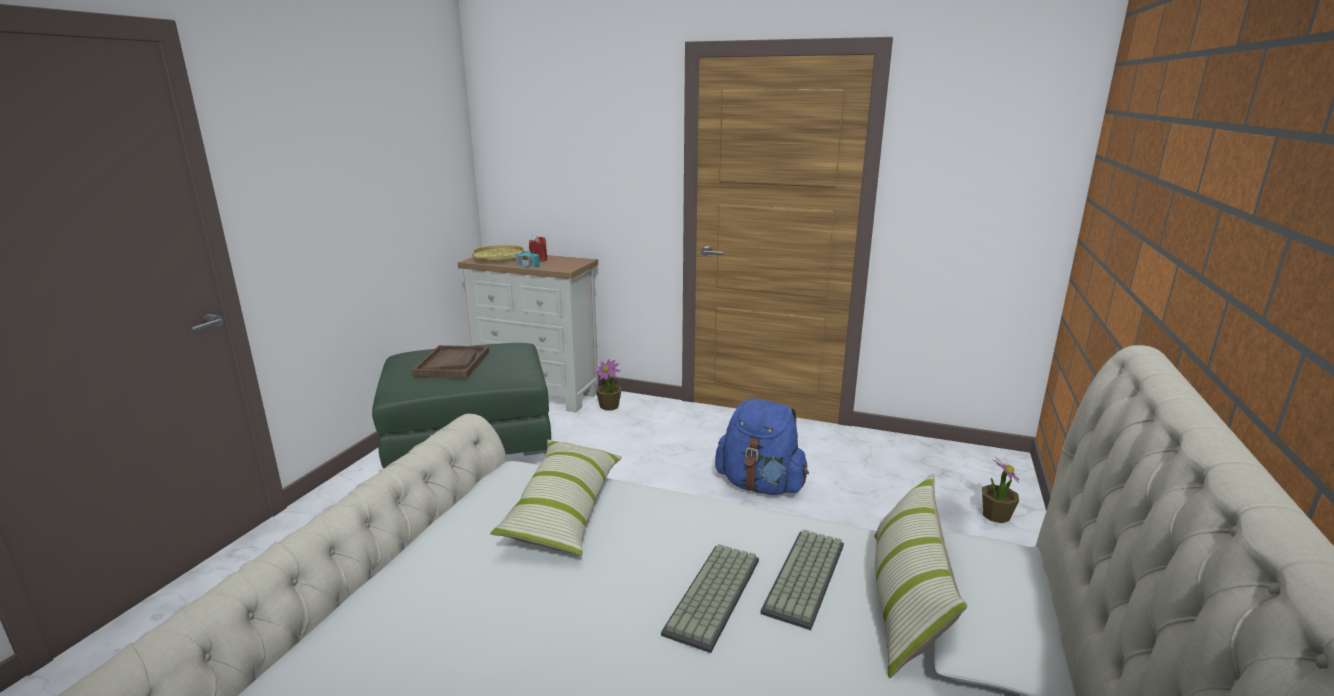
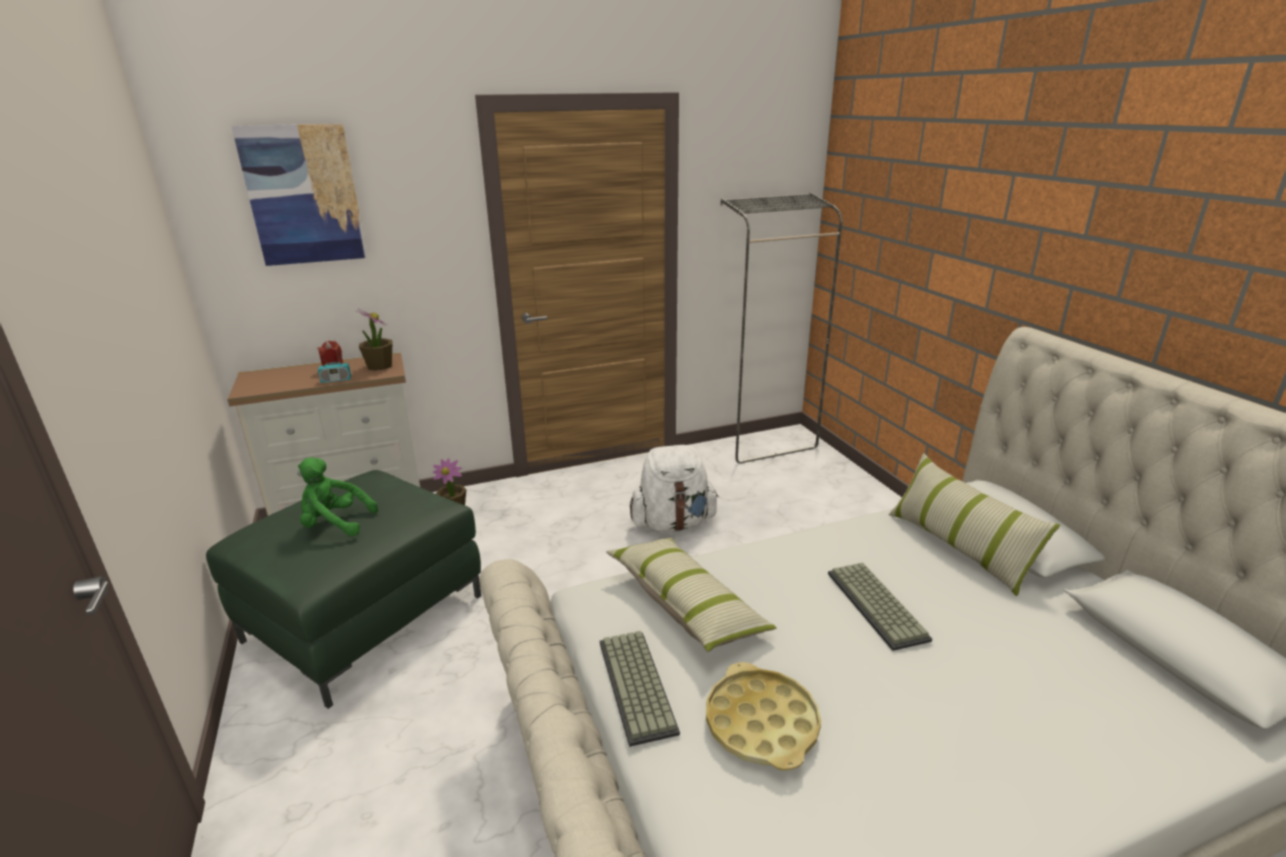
camera: 40 degrees left, 5 degrees up
(452, 363) = (335, 524): brown tray -> green plush toy
(498, 258) = (275, 380): yellow tray -> yellow tray (761, 723)
(549, 121) = (303, 195): none -> picture
(760, 485) = (673, 523): blue backpack -> white backpack
(806, 579) = (900, 563): keyboard -> keyboard (639, 686)
(955, 457) = (765, 444): none -> grey clothes rack
(995, 515) = (832, 476): potted plant -> potted plant (379, 366)

